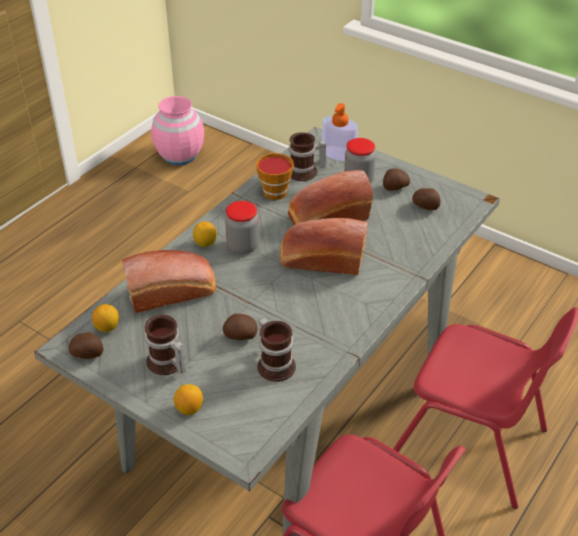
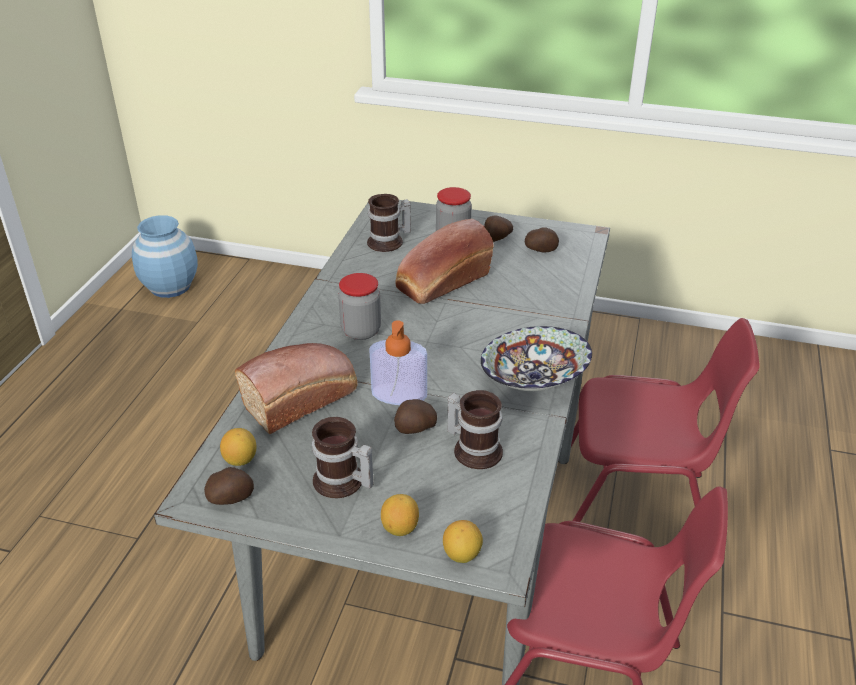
camera: 20 degrees left, 5 degrees down
(180, 155) = (170, 286): pink vase -> blue vase
(205, 243) = (314, 338): lemon -> lemon (462, 555)
(273, 191) = (363, 267): cup -> none
(321, 260) = (460, 326): bread -> none
(338, 154) = (415, 217): soap dispenser -> soap dispenser (399, 394)
(352, 321) = (535, 381): none -> bowl

